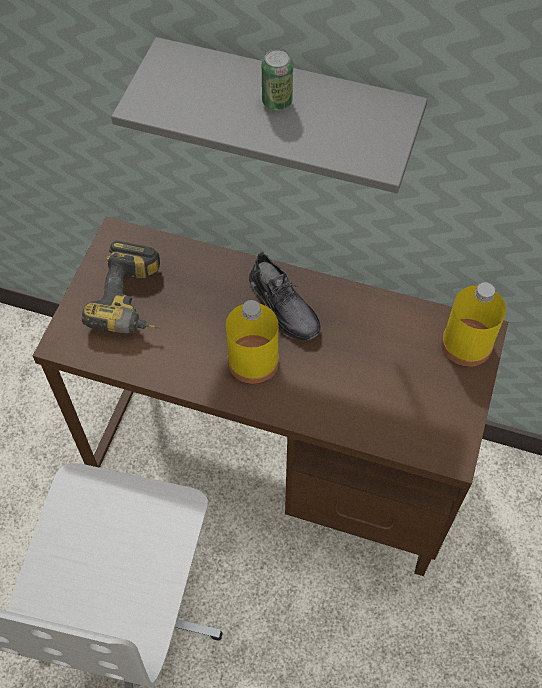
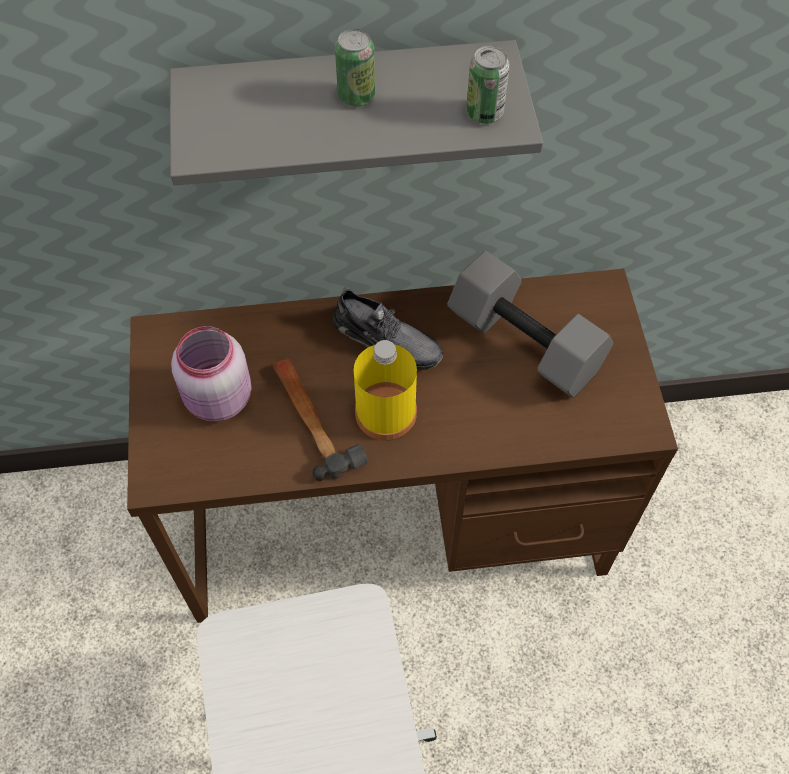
camera: 25 degrees left, 0 degrees up
(135, 302) = (217, 400): power drill -> pink jar
(196, 344) = (313, 420): none -> hammer
(366, 147) = (484, 113): none -> can
(394, 350) = (527, 342): none -> grey dumbbell
(466, 344) = (596, 307): yellow bottle -> none

